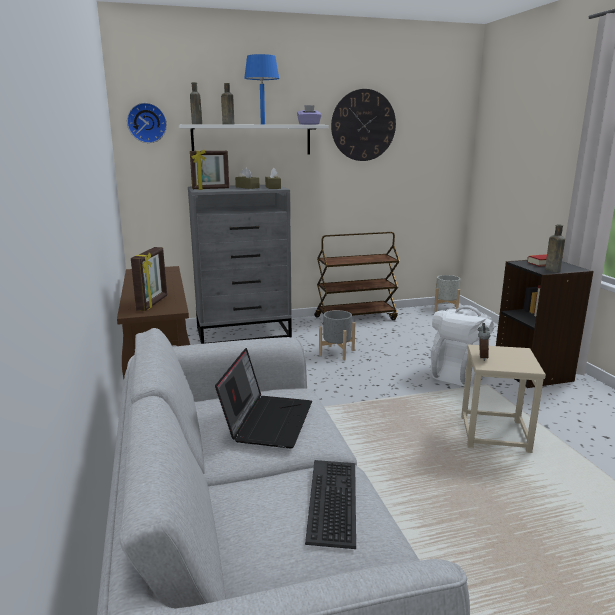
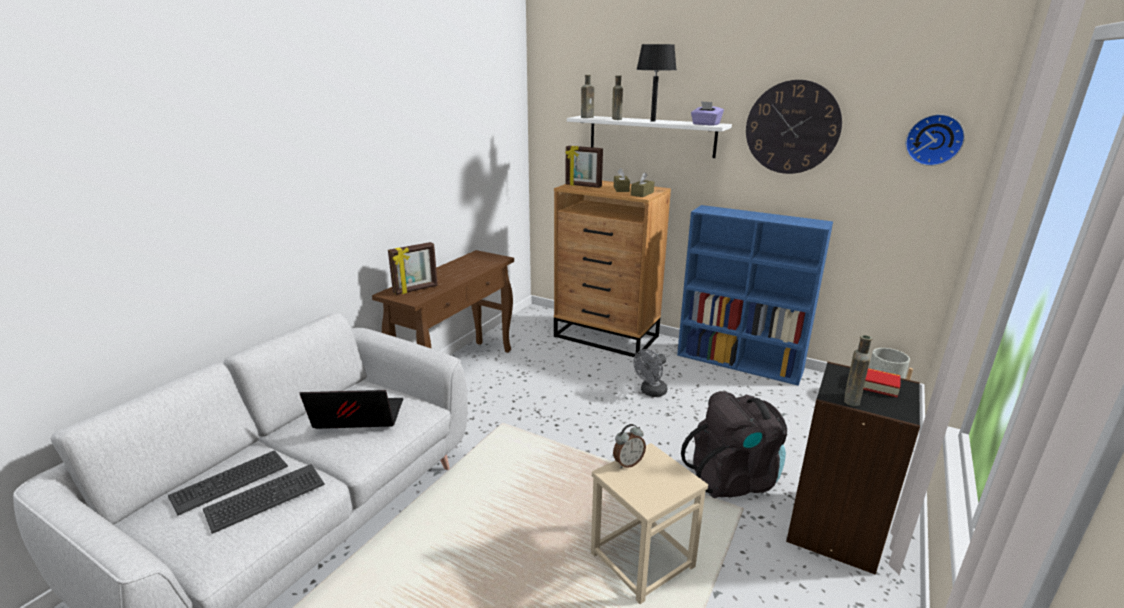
camera: 45 degrees right, 5 degrees up
(147, 123) = (555, 112): wall clock -> wall clock (934, 139)
(244, 333) = (607, 336): grey dresser -> brown dresser
(262, 124) = (652, 121): blue table lamp -> black table lamp
(267, 420) = (357, 419): laptop -> laptop turned 150 degrees counterclockwise
(269, 516) = (230, 481): none -> keyboard
(336, 352) = (651, 392): grey planter -> grey fan
(356, 318) = (740, 363): brown cart -> blue bookcase
(458, 374) = (734, 479): white backpack -> black backpack

